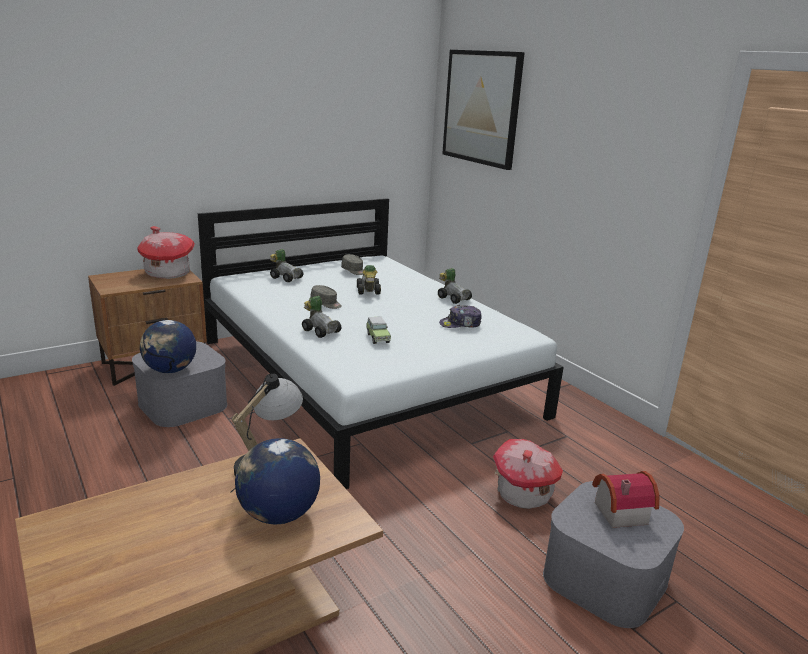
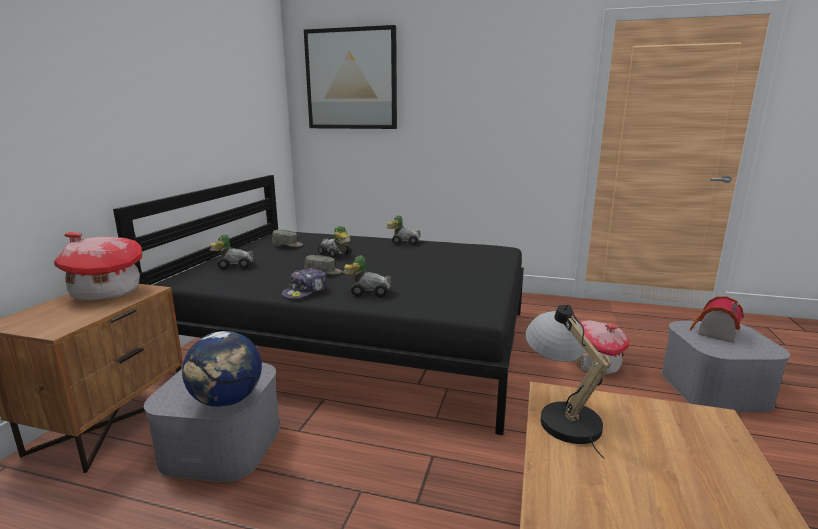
camera: 40 degrees left, 5 degrees down
(278, 514) = (672, 449): globe -> none
(366, 376) = (357, 338): white bed -> black bed
(377, 337) = (422, 281): toy car -> none
(460, 324) = (450, 255): cap -> cap (305, 291)

